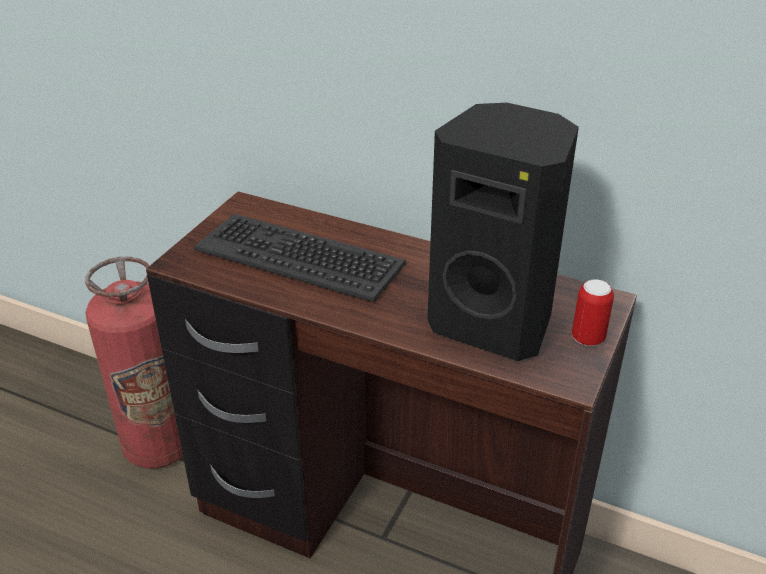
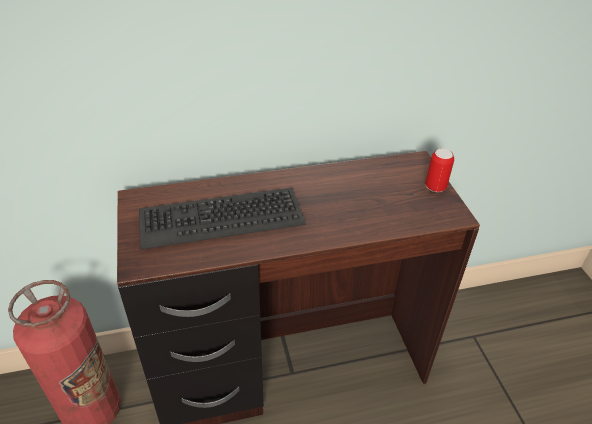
camera: 40 degrees left, 5 degrees up
(494, 322) = (382, 202): black speaker -> none

